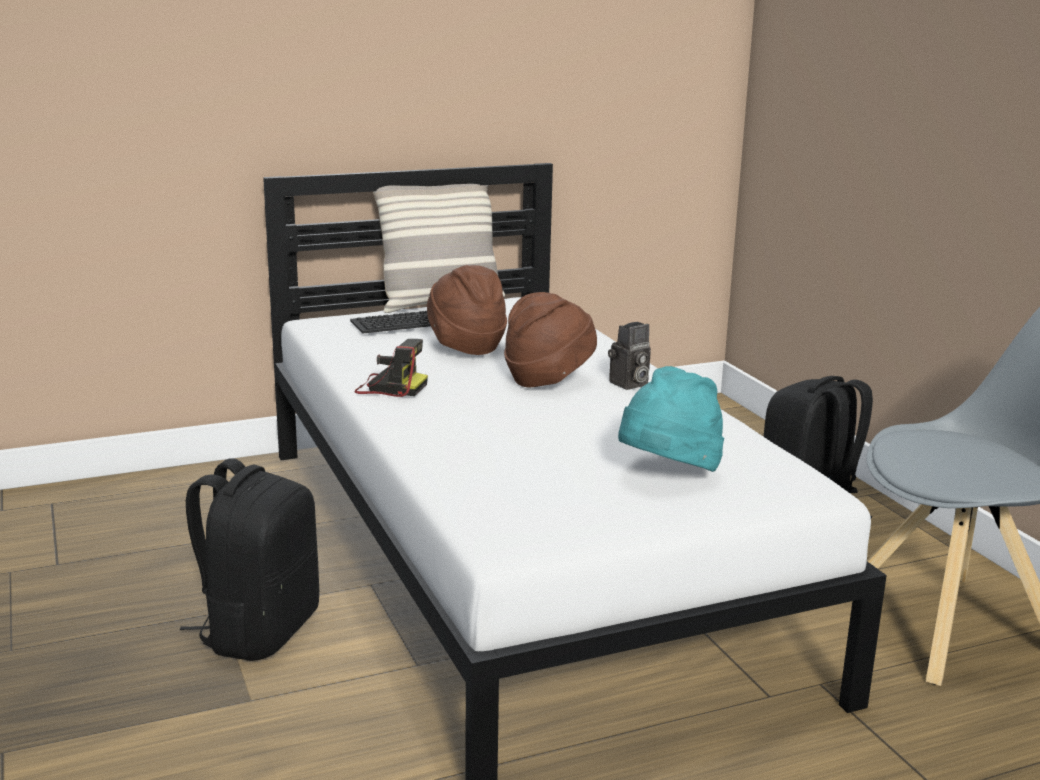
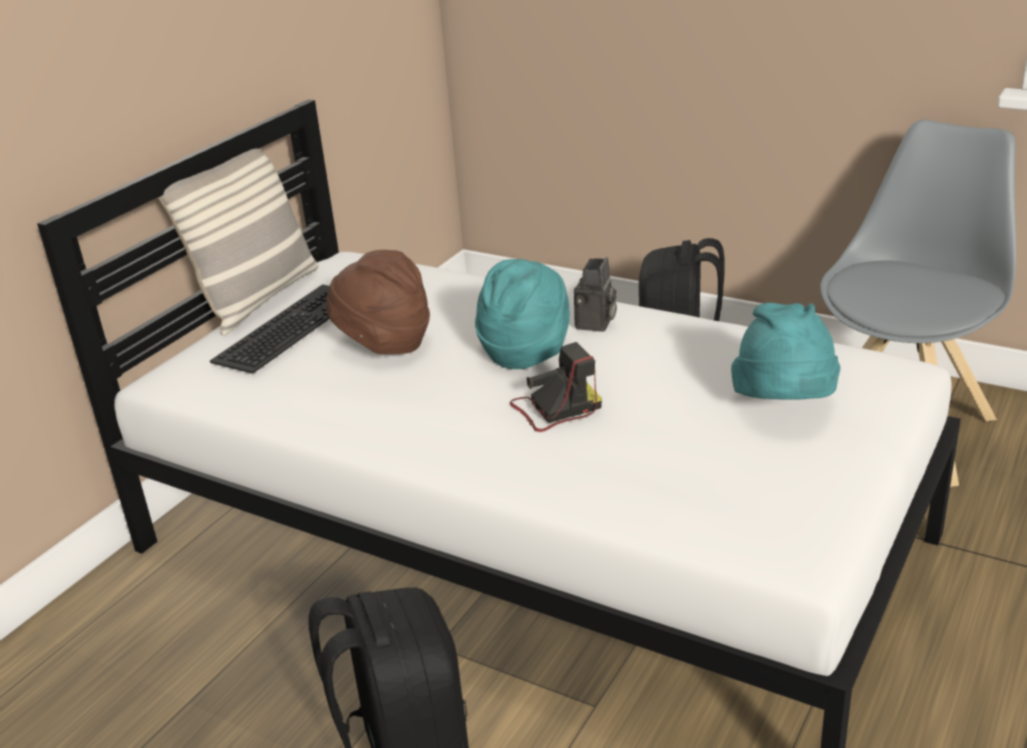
camera: 35 degrees left, 10 degrees up
(389, 387) = (394, 429): camera -> camera (555, 409)
(548, 380) = (525, 351): brown hat -> turquoise hat

